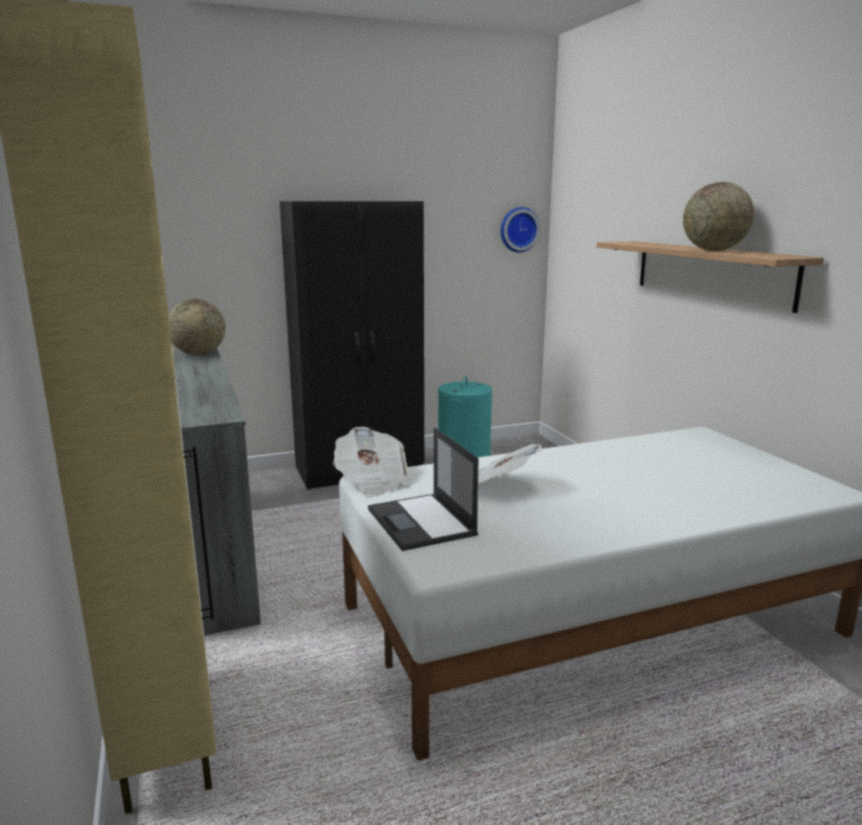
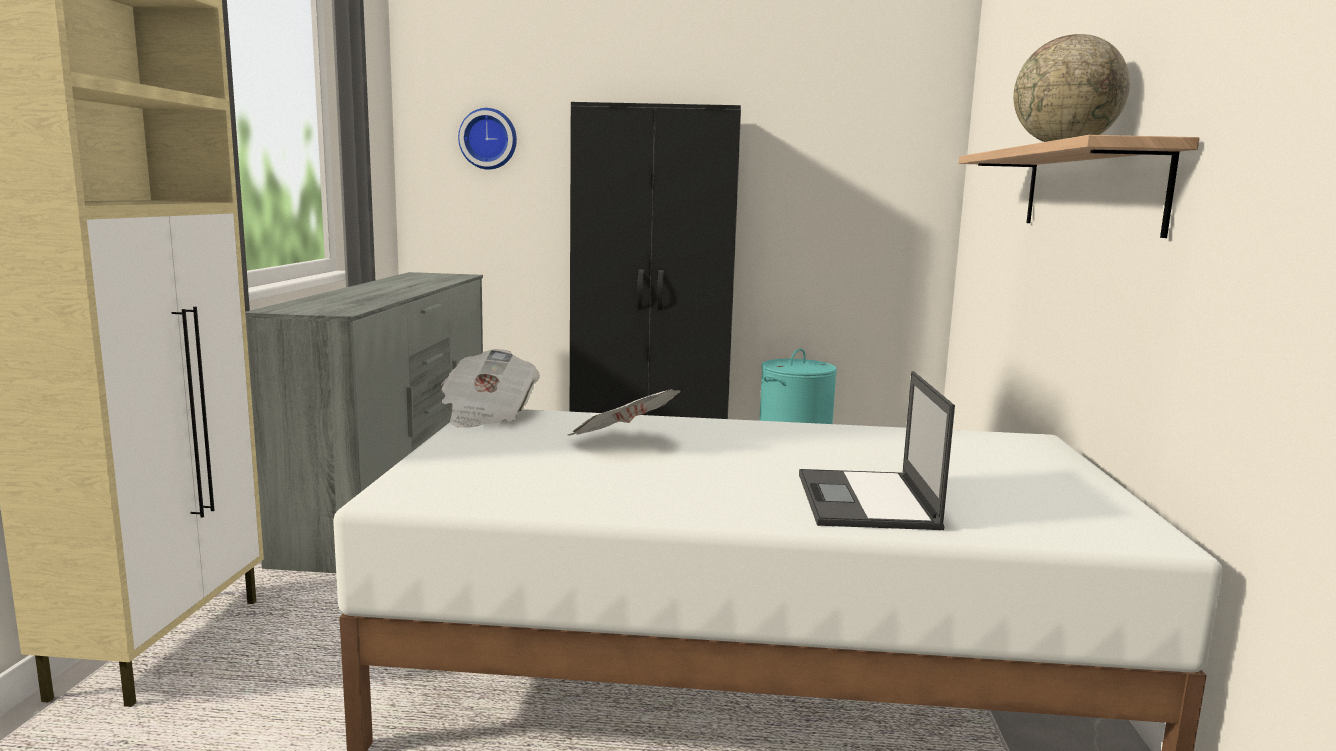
camera: 25 degrees right, 5 degrees down
(199, 354) = (452, 276): globe -> none
(422, 522) = (465, 456): laptop -> laptop (866, 501)
(518, 229) = (914, 158): wall clock -> wall clock (489, 139)

